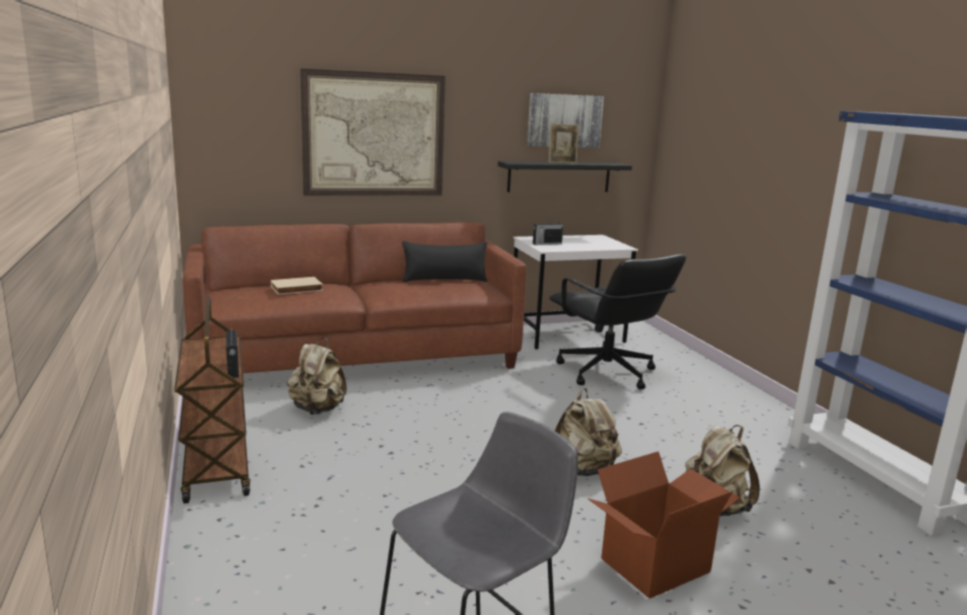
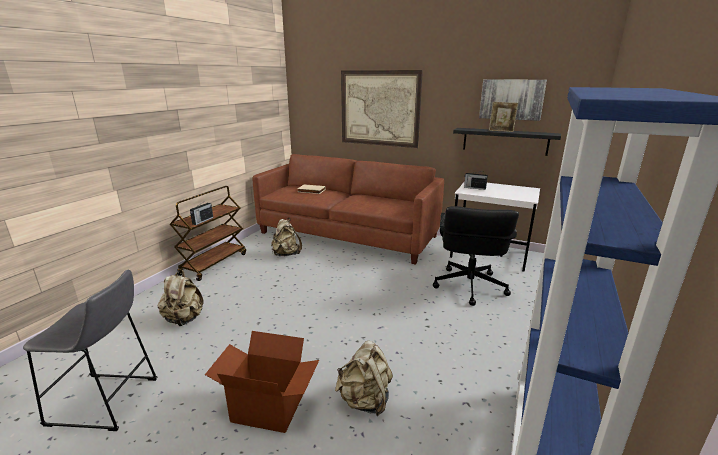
camera: 45 degrees right, 5 degrees up
(444, 280) = (395, 200): black pillow -> none
(582, 471) = (337, 336): beige backpack -> beige backpack (184, 319)

